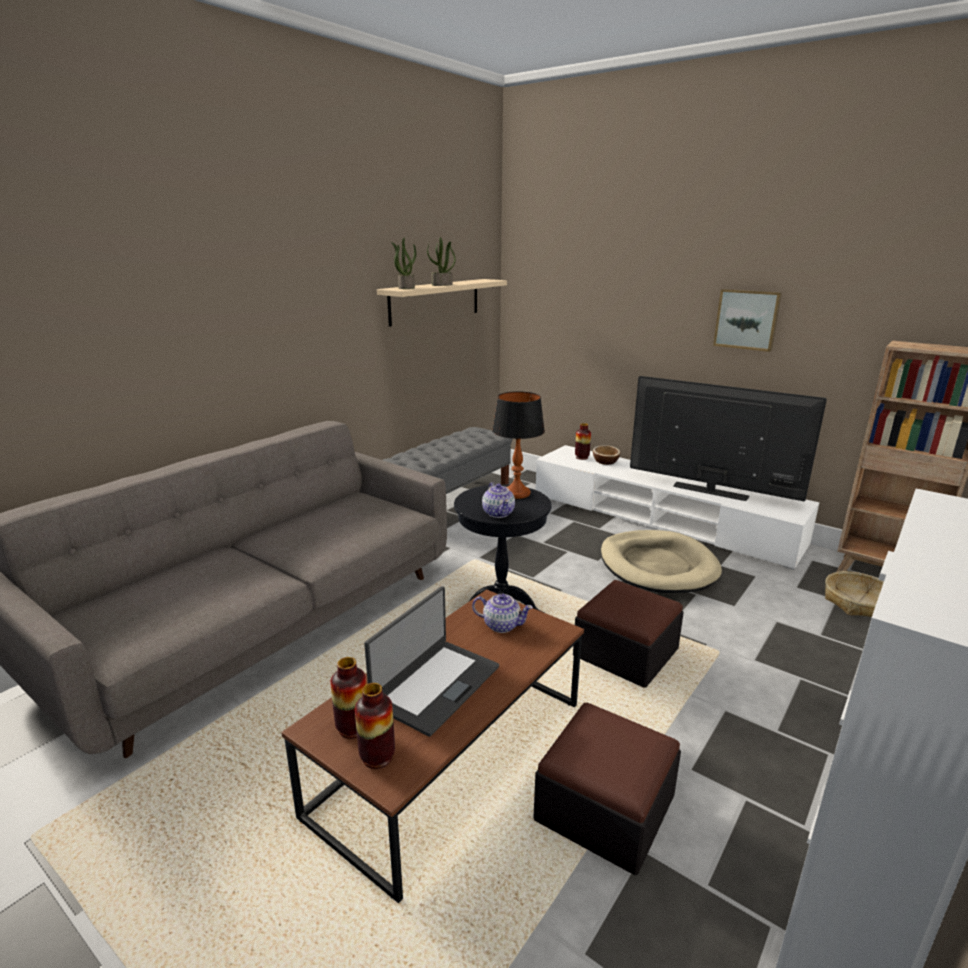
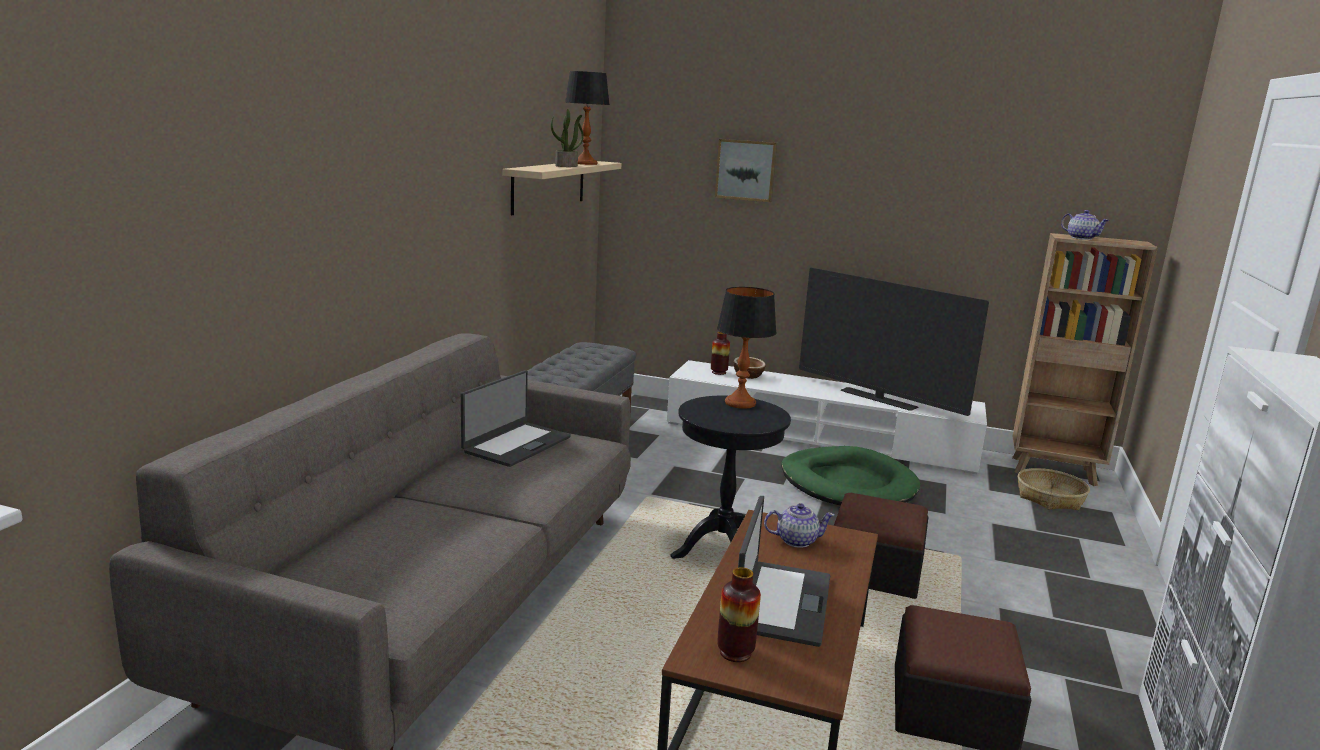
camera: 20 degrees left, 5 degrees down
(341, 512) = (516, 444): none -> laptop
(377, 757) = (785, 672): vase -> none
(406, 288) = (536, 168): potted plant -> none
(468, 282) = (585, 163): none -> table lamp
(498, 513) = (742, 423): teapot -> teapot (1081, 238)
(657, 566) = (847, 483): beige dog bed -> green dog bed
(710, 492) = (878, 399): television -> television turned 150 degrees counterclockwise
(747, 319) = (903, 211): picture -> picture (746, 170)

